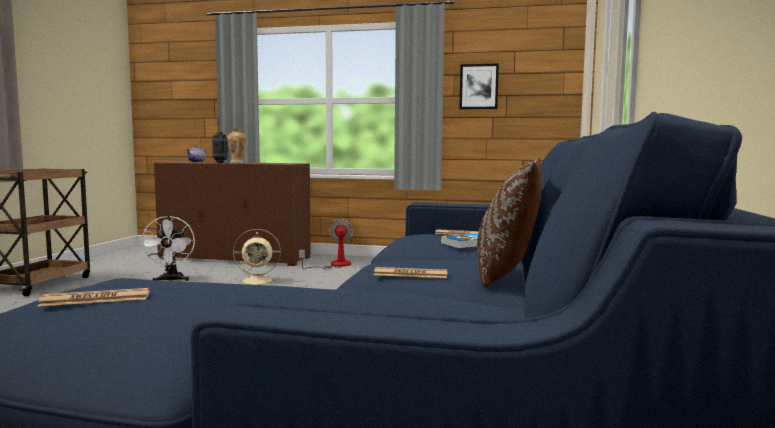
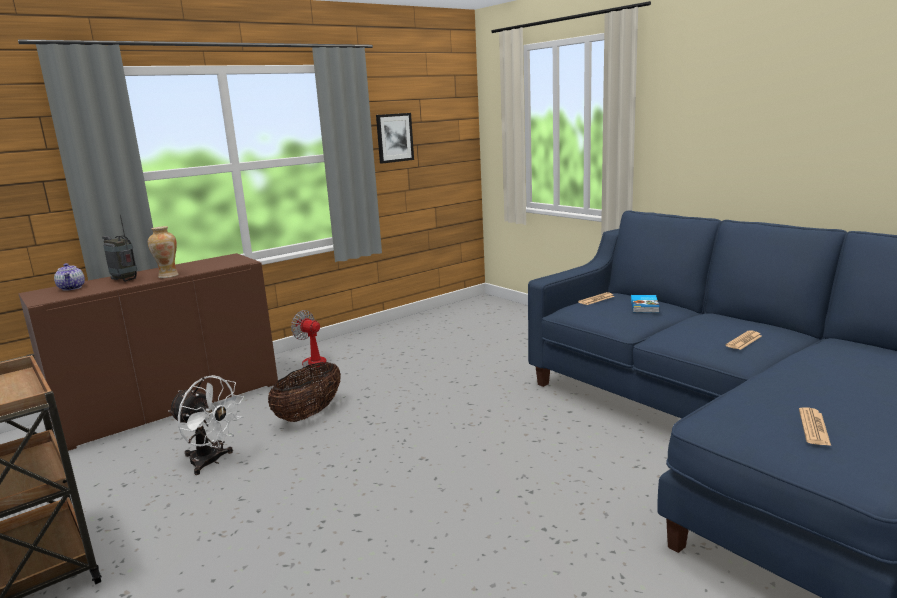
camera: 50 degrees left, 10 degrees up
(259, 281) = (309, 414): beige fan -> basket
(507, 276) = (755, 322): brown pillow -> none

